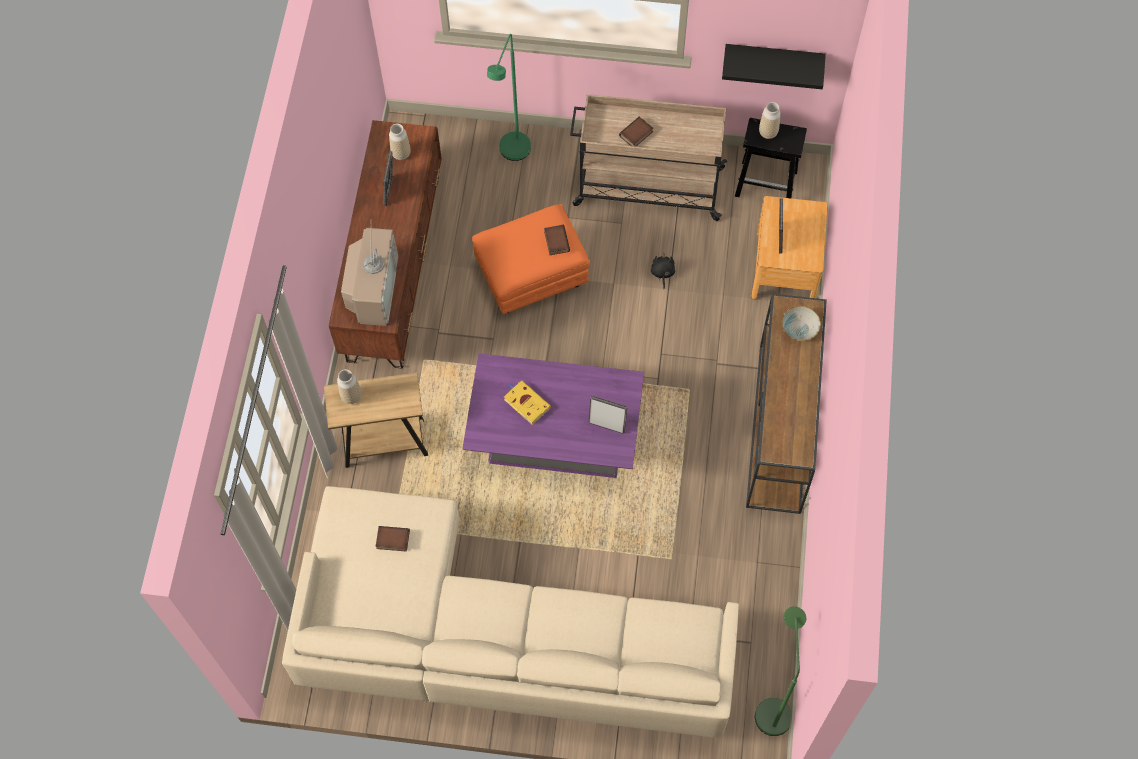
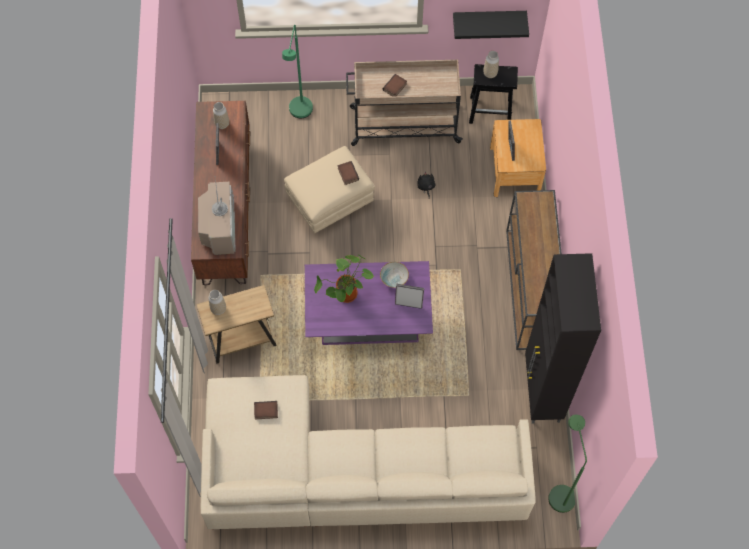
camera: 10 degrees left, 0 degrees up
(526, 403) = (346, 296): yellow book -> potted plant
(532, 275) = (330, 201): orange ottoman -> beige ottoman
(771, 569) = (542, 392): none -> black cabinet
(799, 328) = (539, 213): bowl -> bowl (393, 278)

